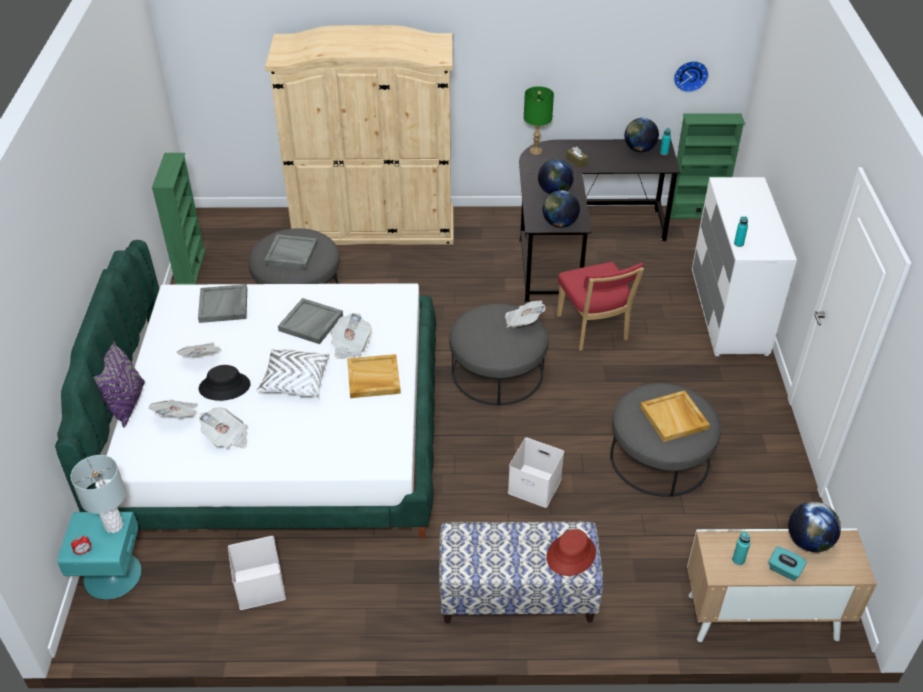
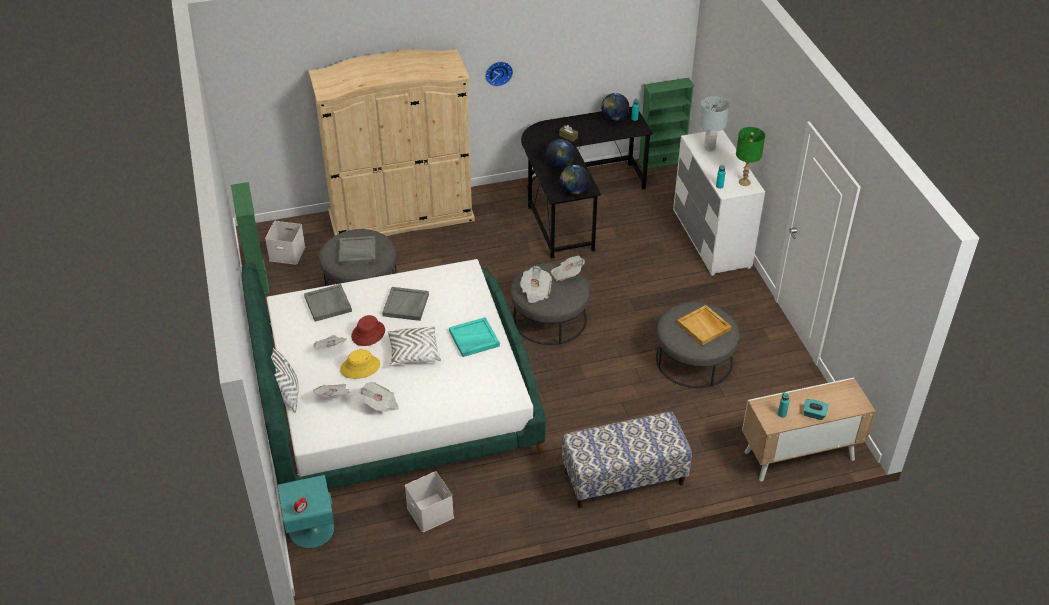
camera: 15 degrees left, 0 degrees up
(114, 526) = (315, 487): grey table lamp -> grey table lamp (709, 148)
(126, 404) = (287, 395): purple pillow -> white pillow
(224, 386) = (360, 367): black hat -> yellow hat
(350, 346) = (445, 317): newspaper -> newspaper (535, 292)
(373, 378) = (474, 339): beige tray -> turquoise tray
(536, 151) = (532, 132): green table lamp -> green table lamp (744, 182)
(536, 485) = (610, 398): white storage box -> white storage box (288, 253)
(571, 554) = (663, 436): red hat -> red hat (368, 333)
(593, 330) = (613, 272): red chair -> none
(690, 75) = (646, 53): wall clock -> wall clock (498, 72)
(808, 541) = (824, 392): globe -> none

